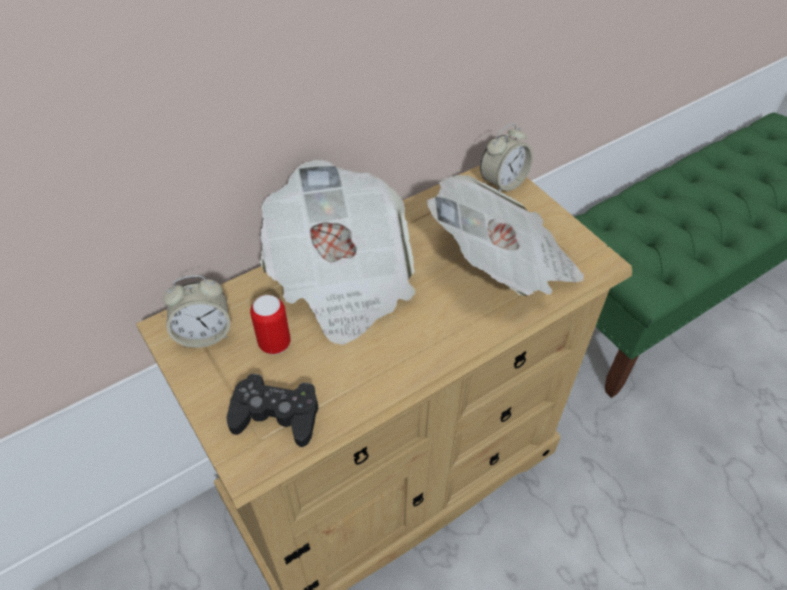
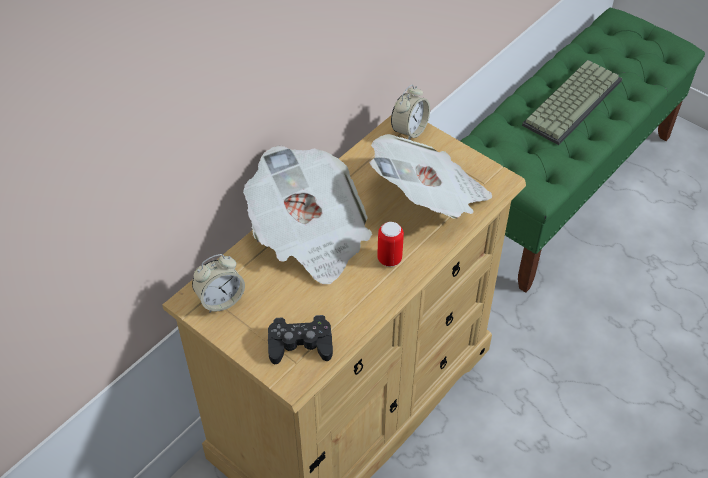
camera: 15 degrees left, 0 degrees up
(274, 343) = (278, 294): can -> can (389, 259)
(710, 199) = (571, 101): none -> keyboard

